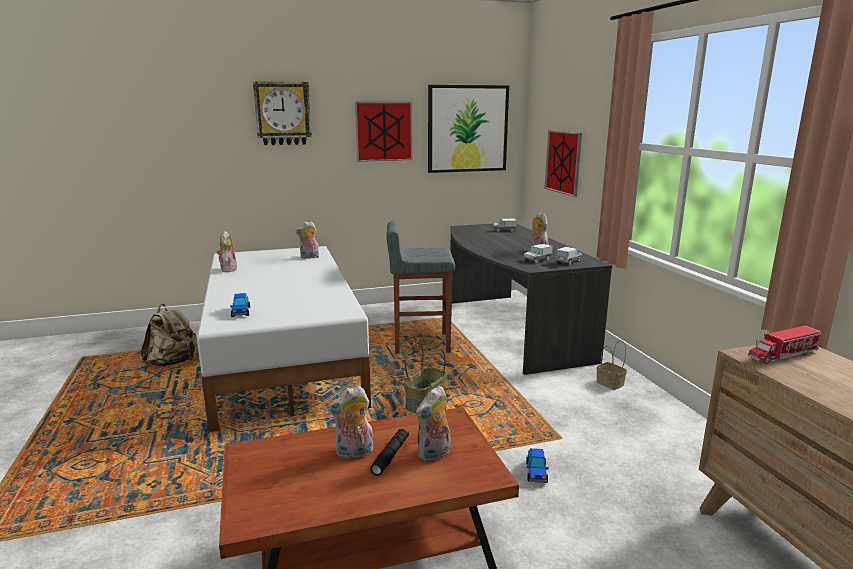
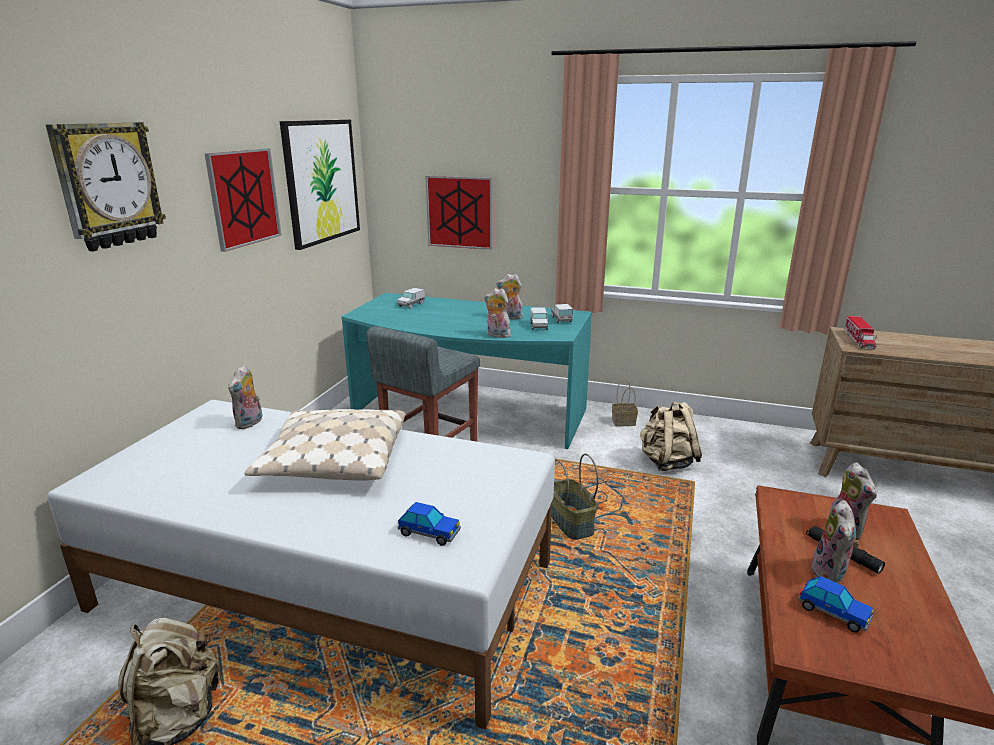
camera: 55 degrees left, 5 degrees up
(228, 269) = (185, 499): plush toy -> plush toy (497, 335)
(291, 279) = (333, 460): none -> beige pillow
(510, 329) = (467, 415): grey desk -> turquoise desk
(536, 472) = (738, 516): toy car -> toy car (833, 613)
(574, 418) = (667, 462): none -> beige backpack

